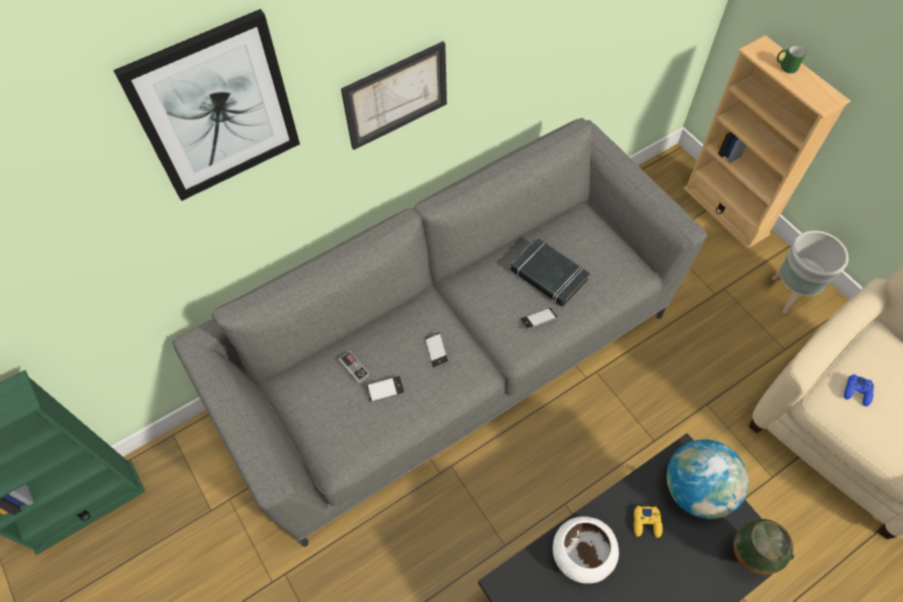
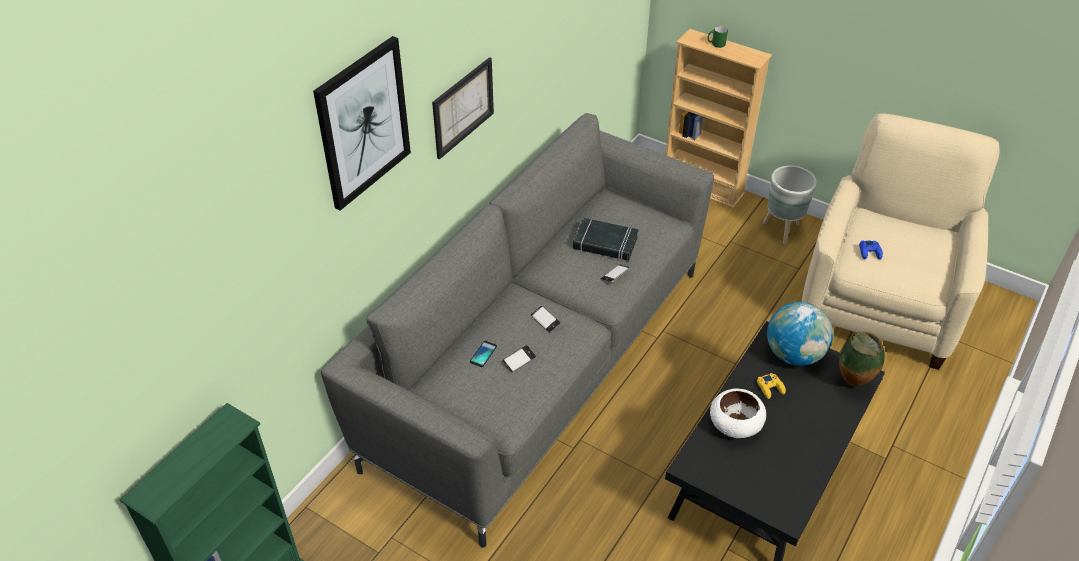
camera: 25 degrees left, 15 degrees down
(354, 368) = (483, 354): game controller -> phone

